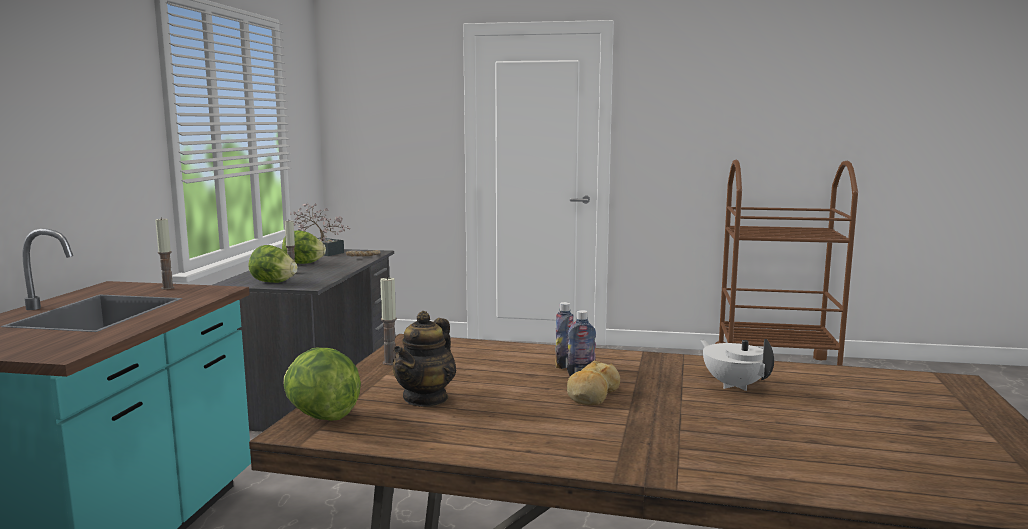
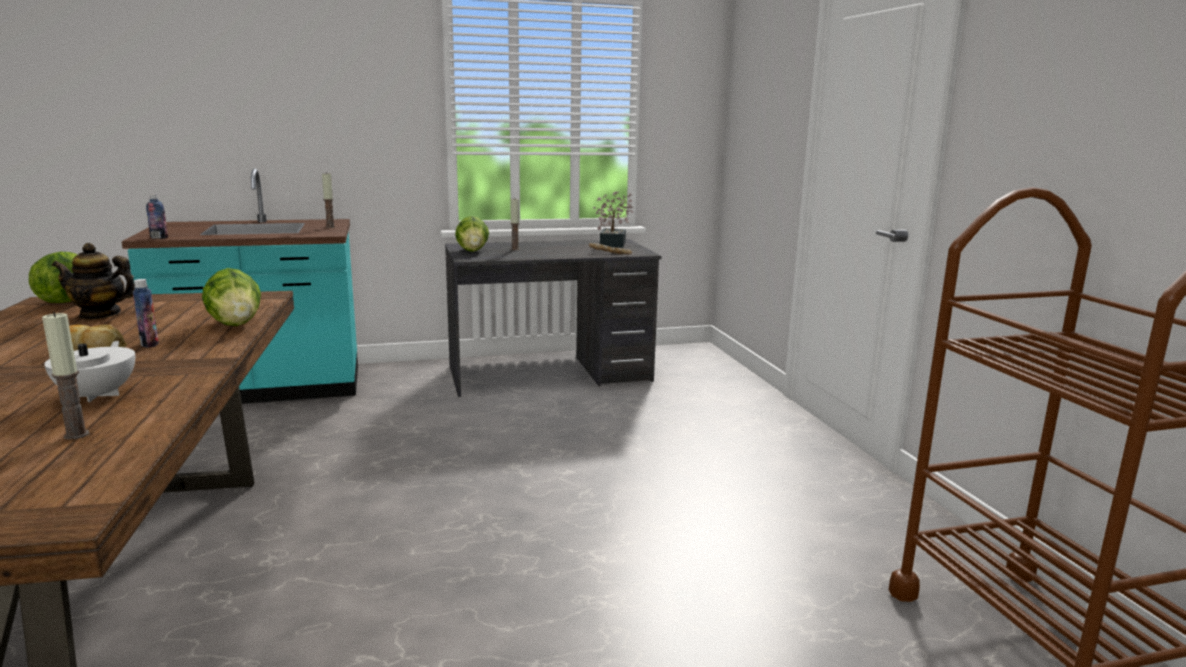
camera: 65 degrees right, 5 degrees up
(303, 263) = (557, 246): lettuce -> lettuce (236, 324)
(390, 362) = (199, 298): candle -> candle (76, 435)
(564, 365) = (186, 337): bottle -> bottle (159, 237)
(734, 385) = (98, 395): white teapot -> white teapot turned 45 degrees counterclockwise

